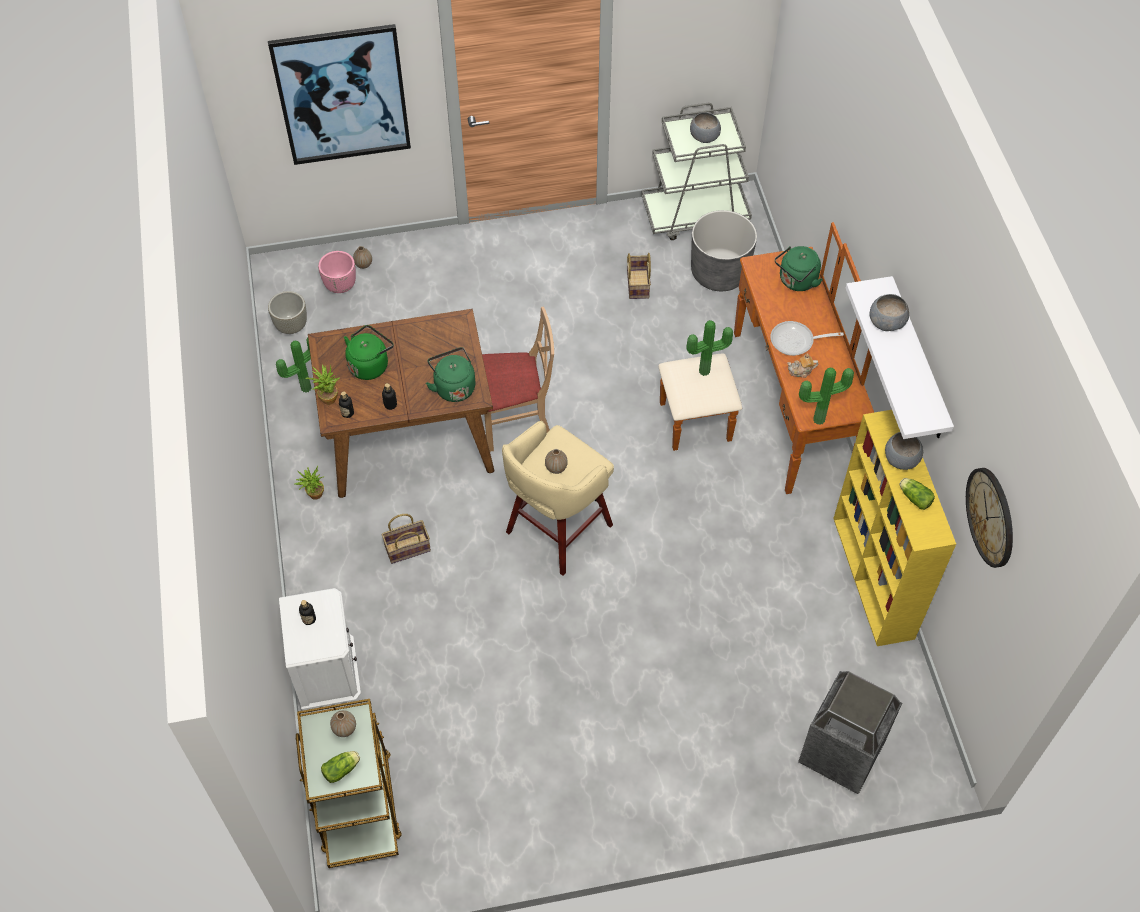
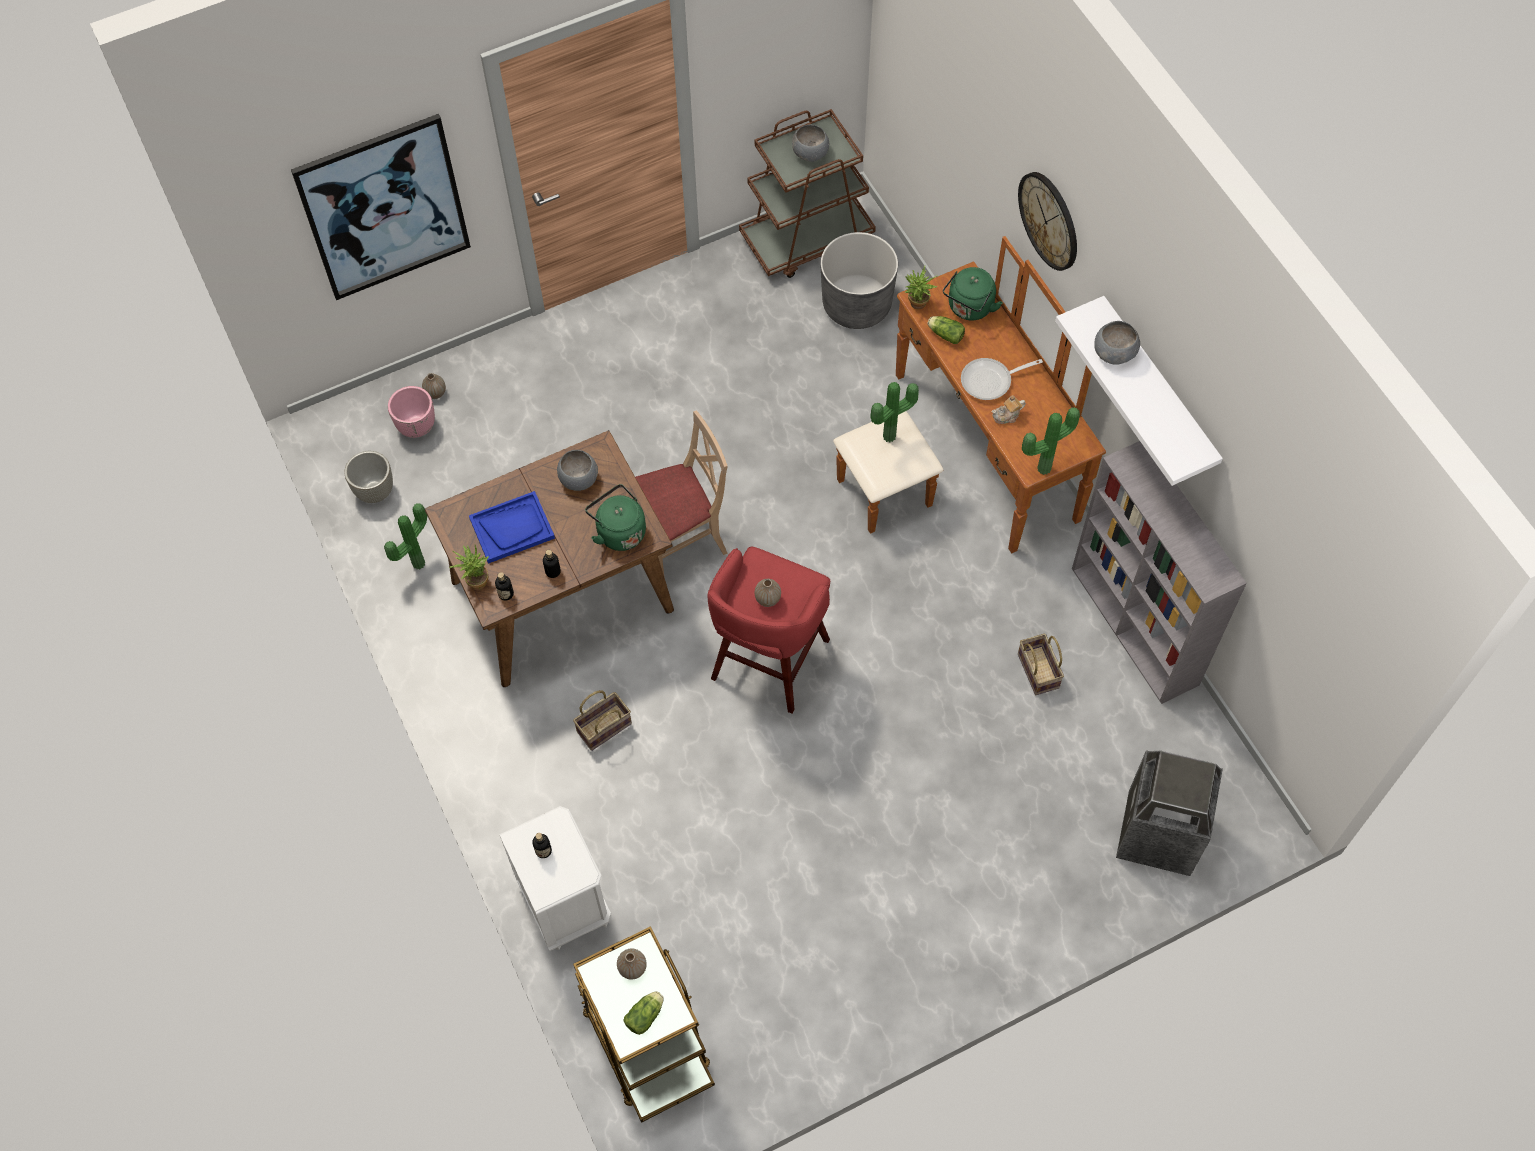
camera: 15 degrees left, 5 degrees up
(314, 496) = (473, 693): potted plant -> potted plant (917, 305)
(370, 364) = (512, 528): green kettle -> blue tray
(556, 531) = (768, 662): beige stool -> red stool
(637, 284) = (766, 341): basket -> basket (1036, 670)
(695, 214) = (807, 239): grey cart -> brown cart
(874, 578) = (1136, 627): yellow bookcase -> grey bookcase
(901, 459) = (1159, 500): grey bowl -> grey bowl (578, 479)
(914, 497) = (1186, 541): lettuce -> lettuce (944, 334)
(991, 517) = (1292, 553): wall clock -> wall clock (1049, 220)

